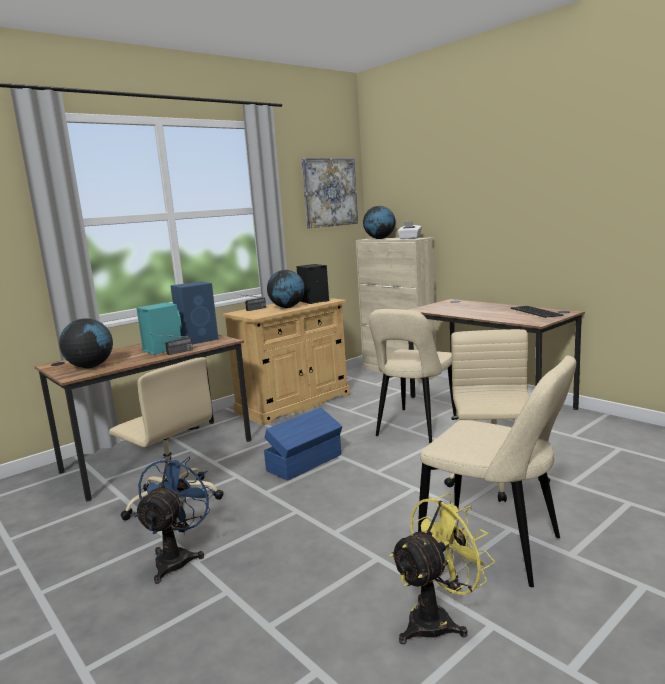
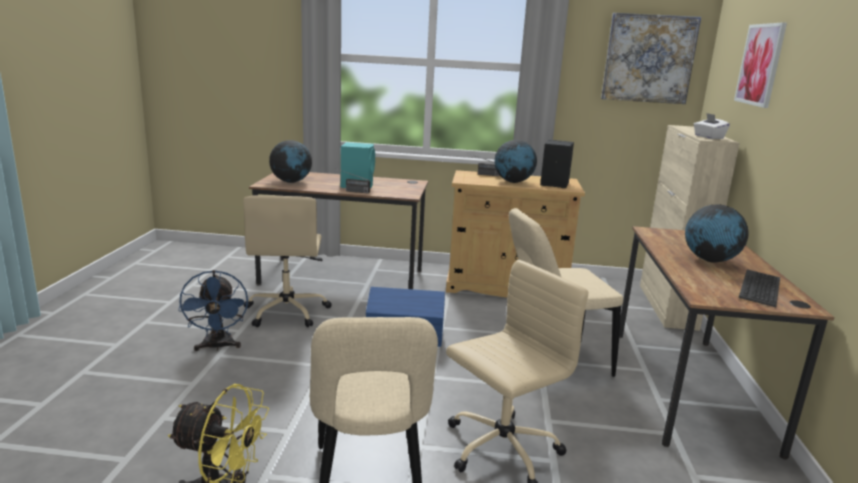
camera: 45 degrees right, 5 degrees up
(177, 557) = (218, 347): blue fan -> blue fan turned 105 degrees clockwise
(199, 340) = (398, 187): blue speaker -> none
(379, 238) = (692, 129): globe -> globe (710, 260)
(434, 182) = (760, 64): none -> picture

